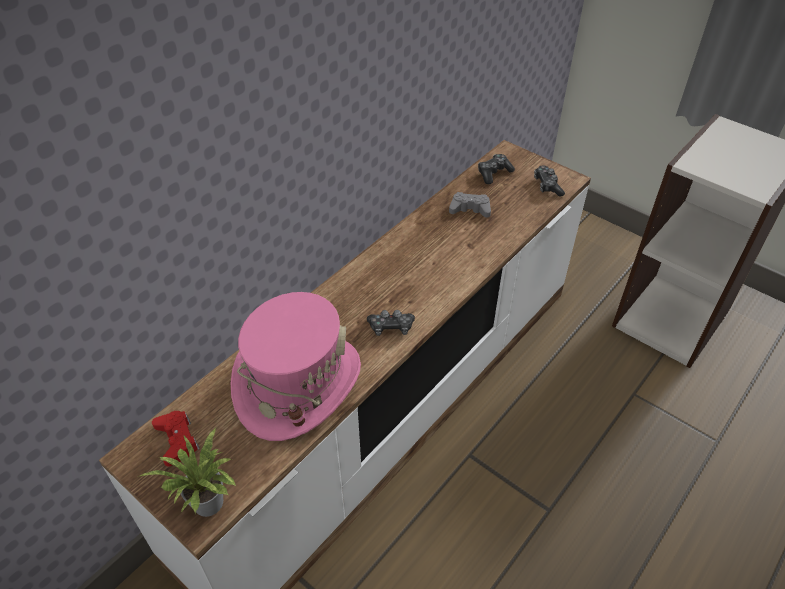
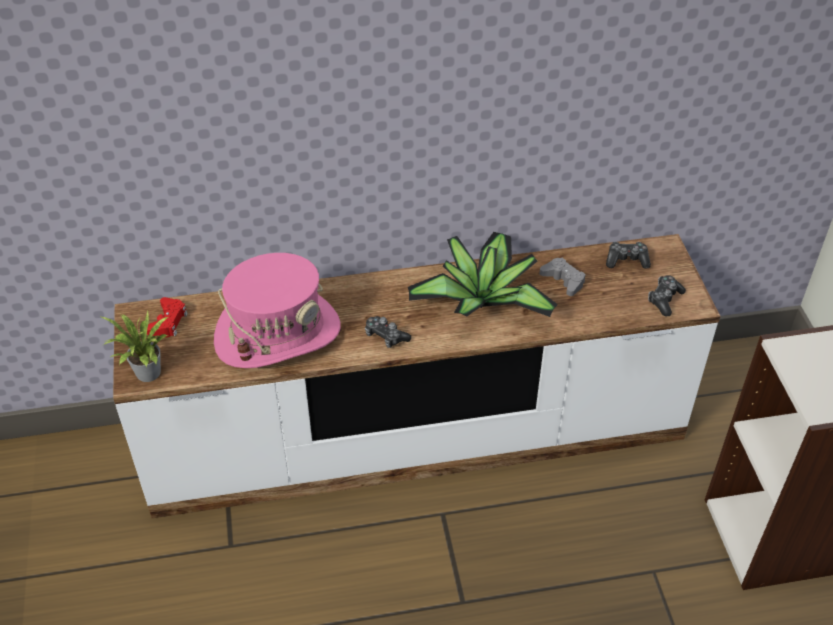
camera: 40 degrees right, 0 degrees up
(431, 255) = (483, 299): none -> potted plant

